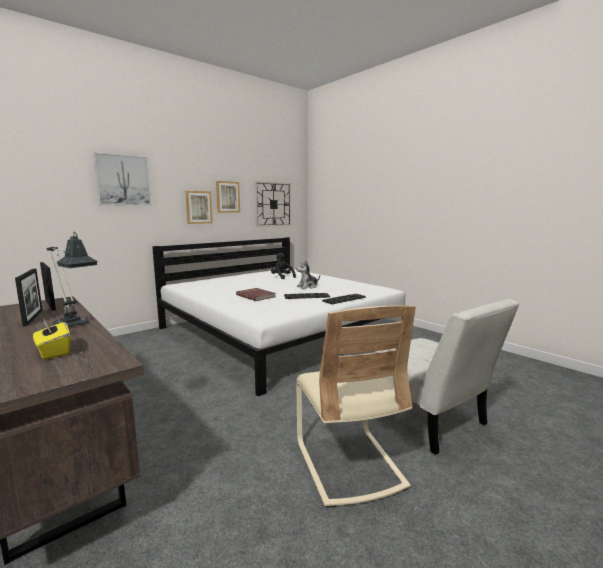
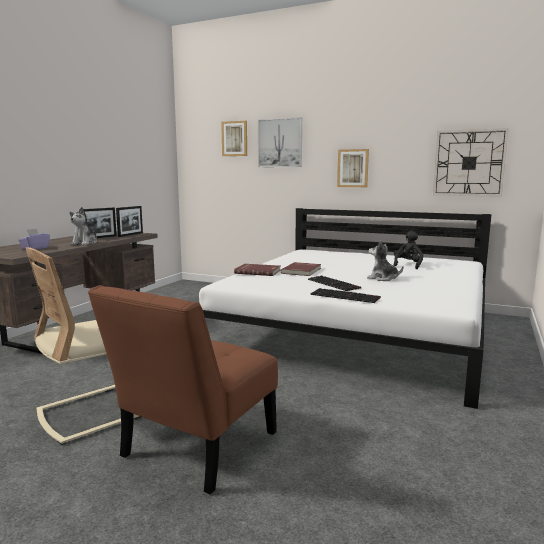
camera: 65 degrees right, 0 degrees up
(53, 352) = (35, 248): yellow tissue box -> purple tissue box
(74, 325) = (85, 243): table lamp -> plush toy
(227, 197) = (392, 155): picture -> picture (234, 138)
(237, 305) = (258, 271): none -> red book
(430, 421) = (194, 449): white chair -> brown chair

